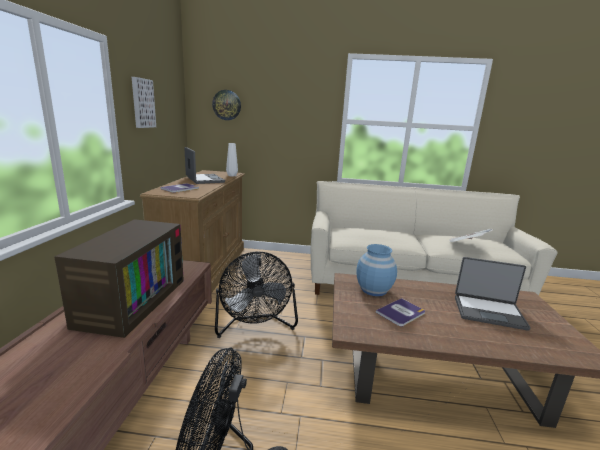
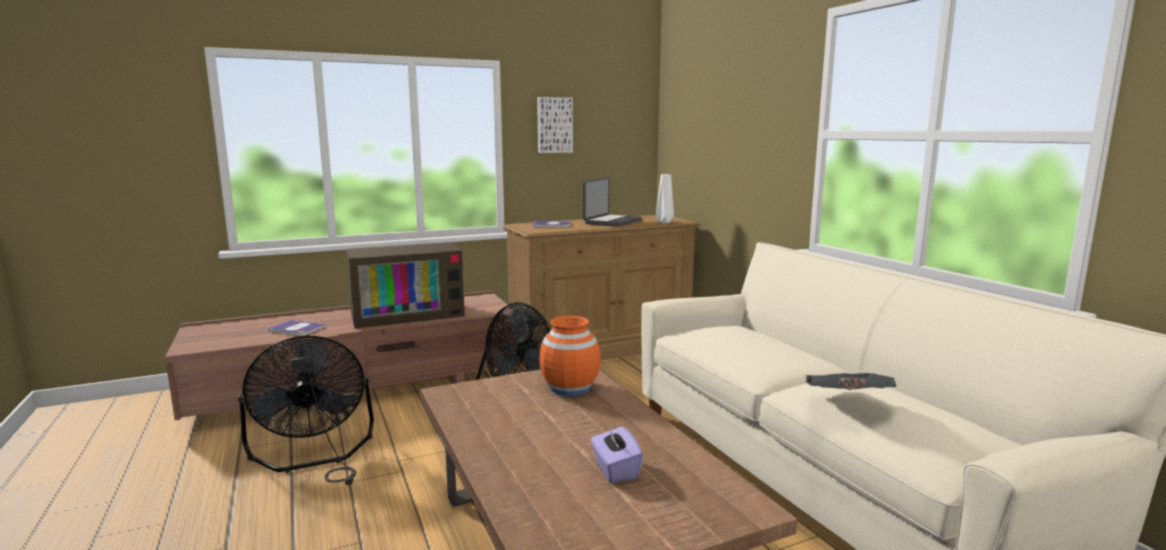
camera: 60 degrees right, 5 degrees down
(227, 105) = (691, 119): wall clock -> none
(374, 290) = (570, 388): blue vase -> orange vase
(401, 313) = (524, 411): book -> book (296, 329)
(488, 312) = (615, 470): laptop -> purple tissue box

